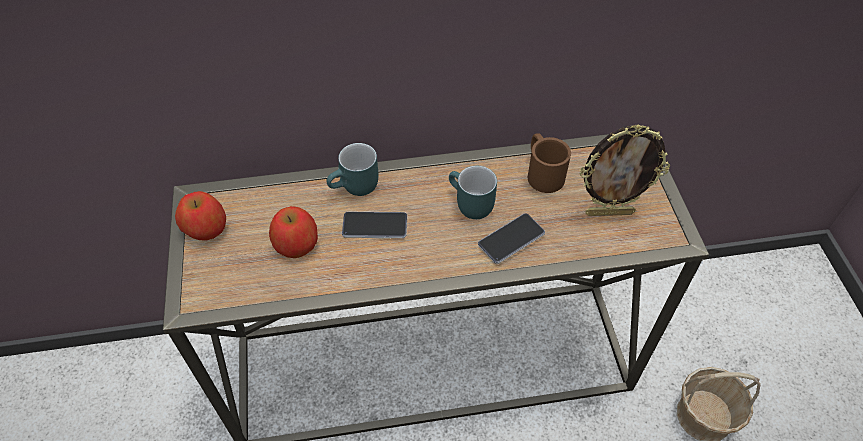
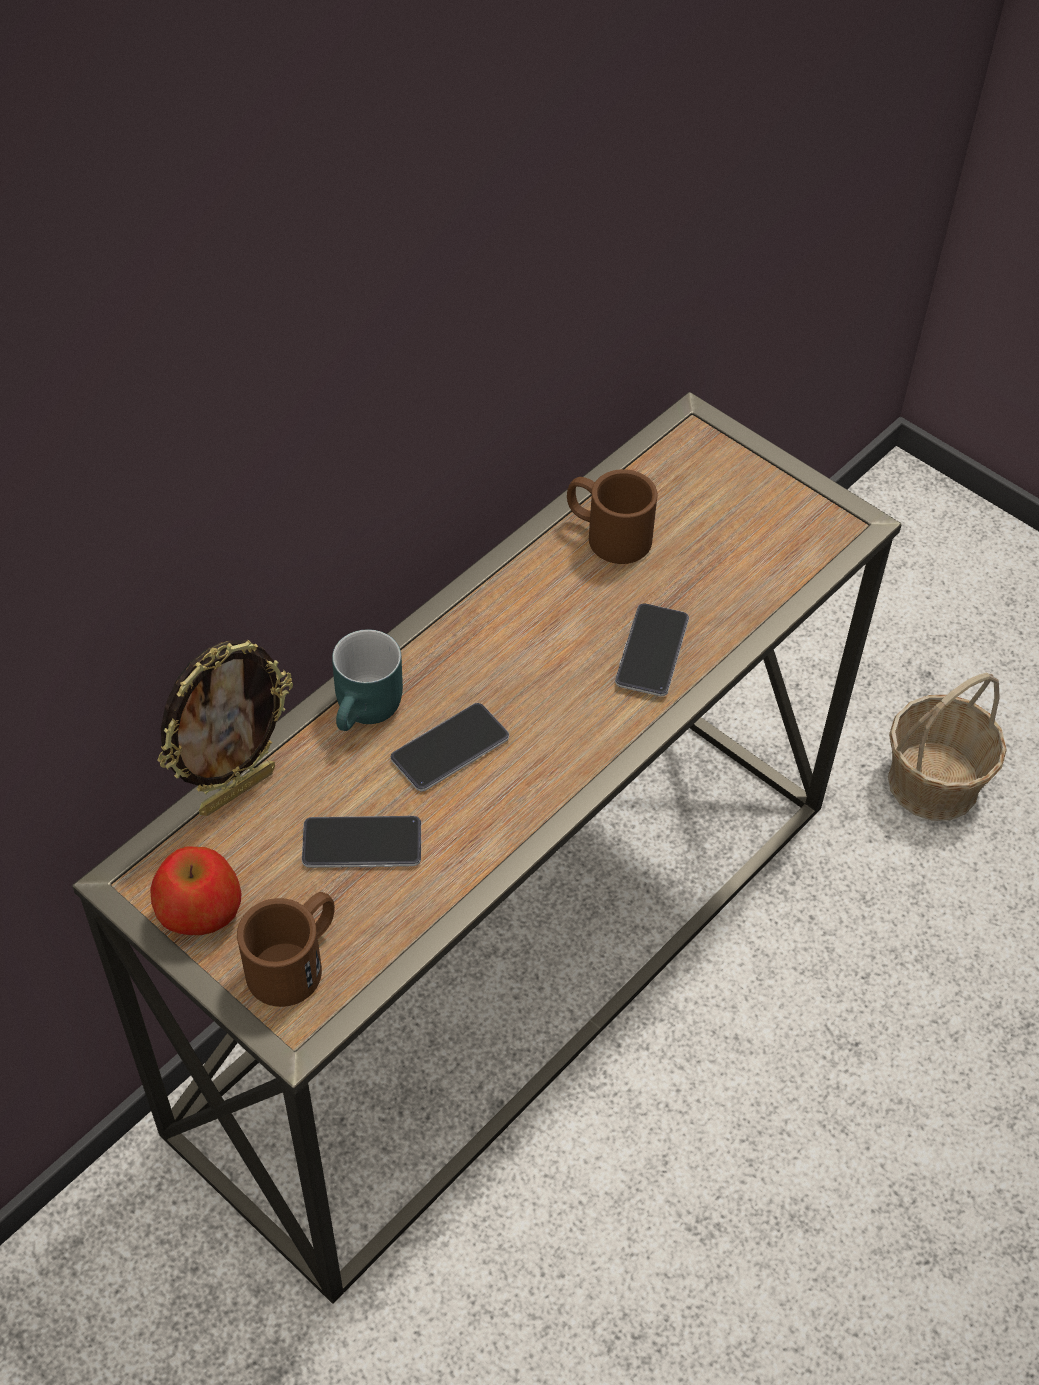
camera: 40 degrees left, 0 degrees up
(219, 275) = (296, 960): none -> brown mug
(296, 243) = (362, 843): apple -> phone
(468, 205) = (551, 639): turquoise mug -> none
(609, 212) = (739, 539): picture frame -> picture frame (236, 790)

